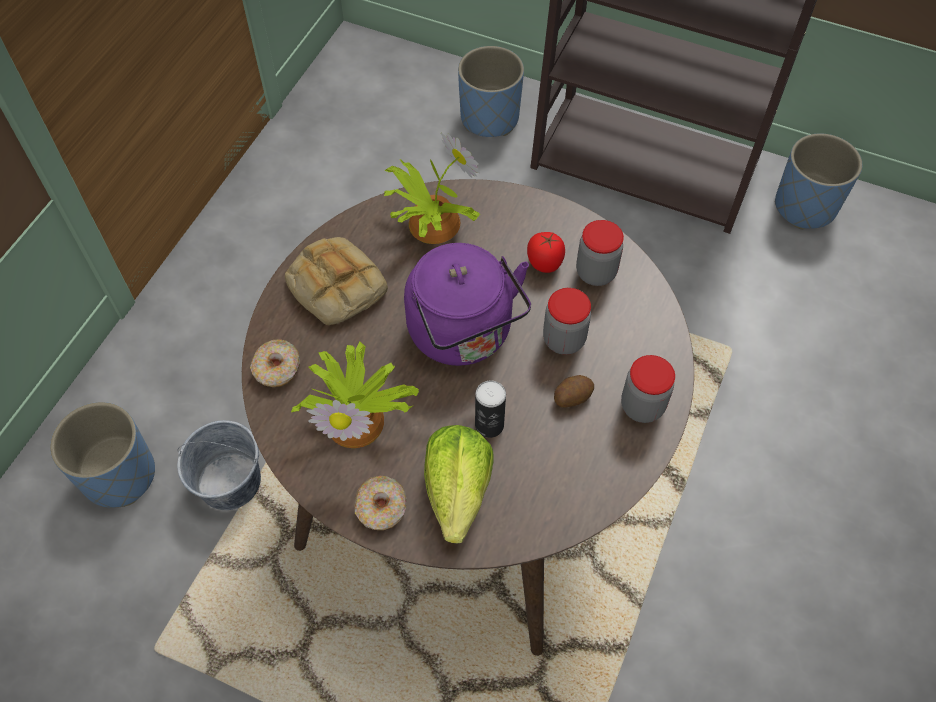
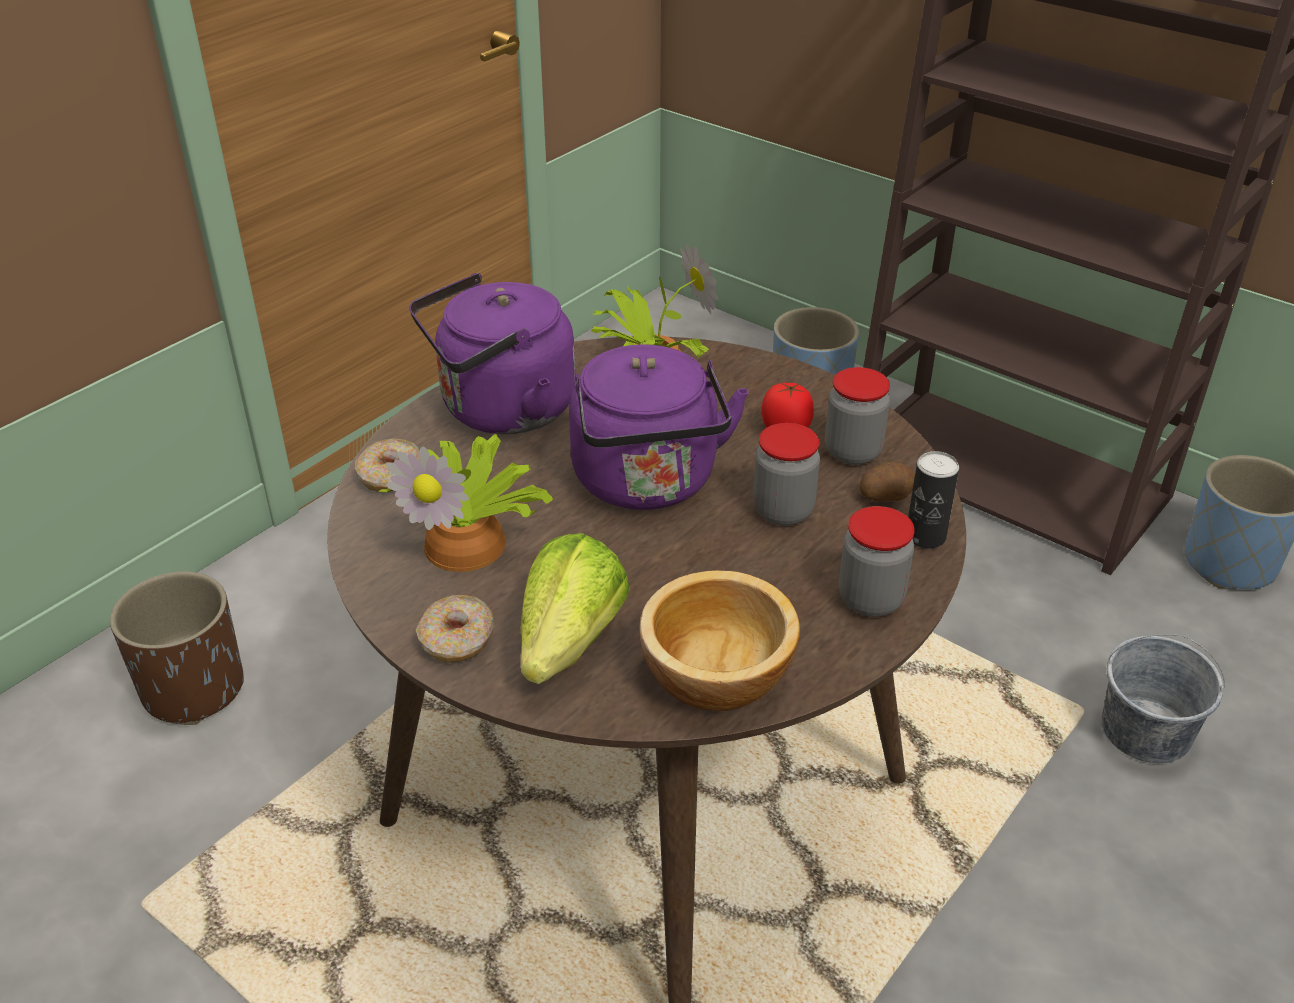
camera: 15 degrees right, 20 degrees down
(119, 475) = (194, 689): blue planter -> brown planter
(230, 482) = (329, 726): grey bucket -> grey bucket (1146, 731)
(334, 286) = (501, 411): bread -> purple kettle
(489, 425) = (644, 580): can -> can (925, 536)
(562, 494) = (717, 675): none -> bowl
(572, 396) = (772, 571): potato -> potato (885, 495)

